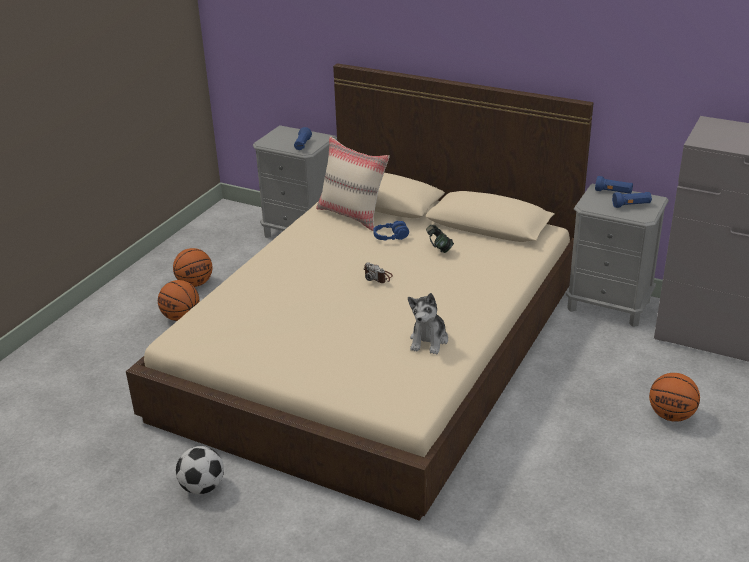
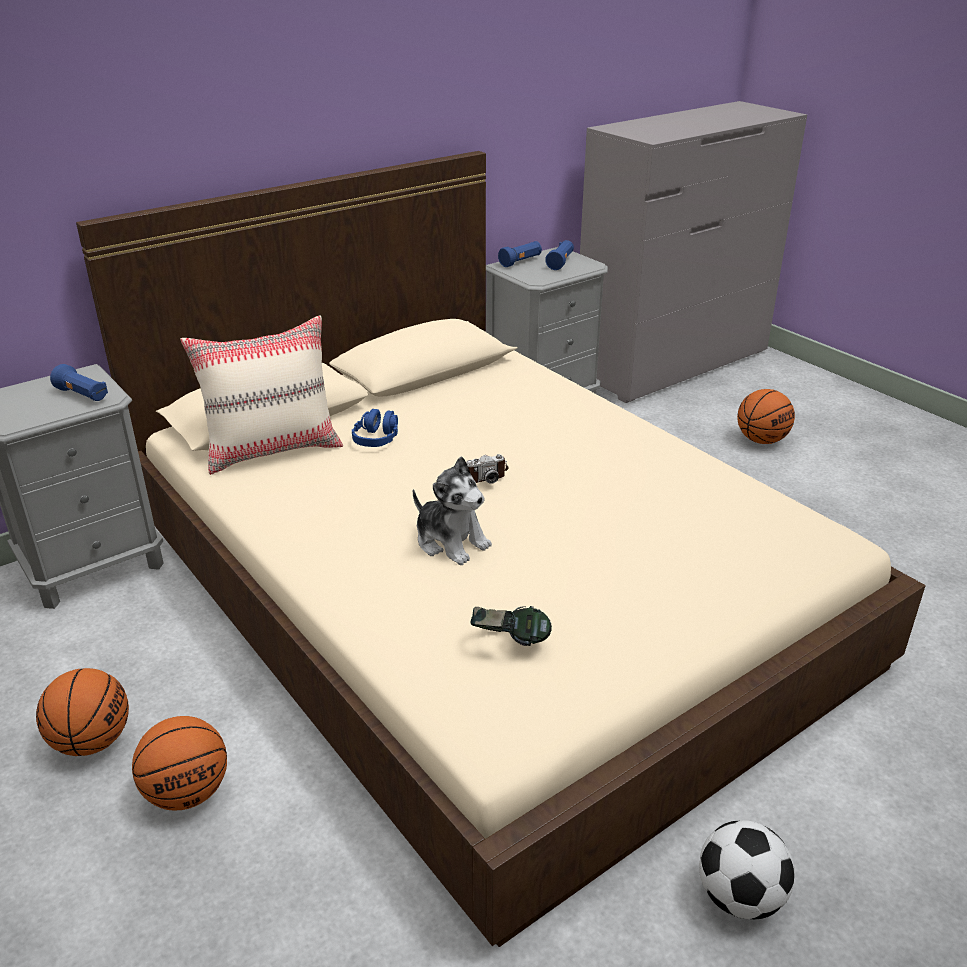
camera: 65 degrees left, 0 degrees up
(429, 340) = (675, 483): plush toy -> plush toy (451, 542)
(439, 248) = (449, 414): headphones -> headphones (510, 644)

